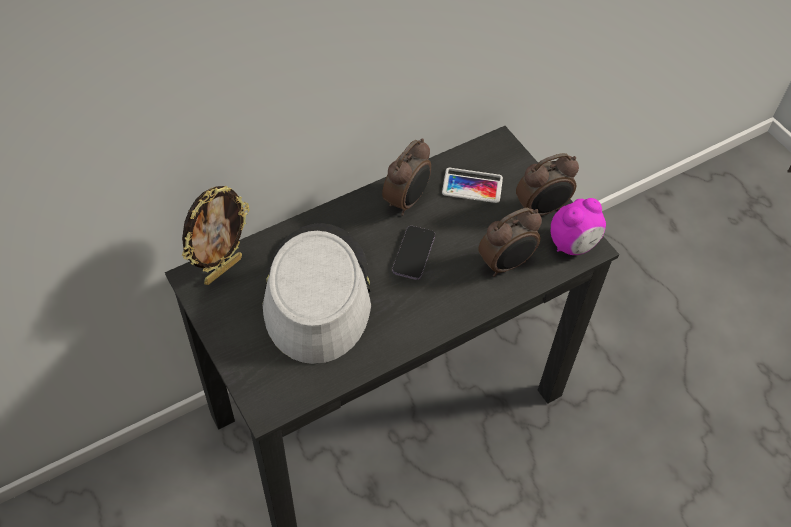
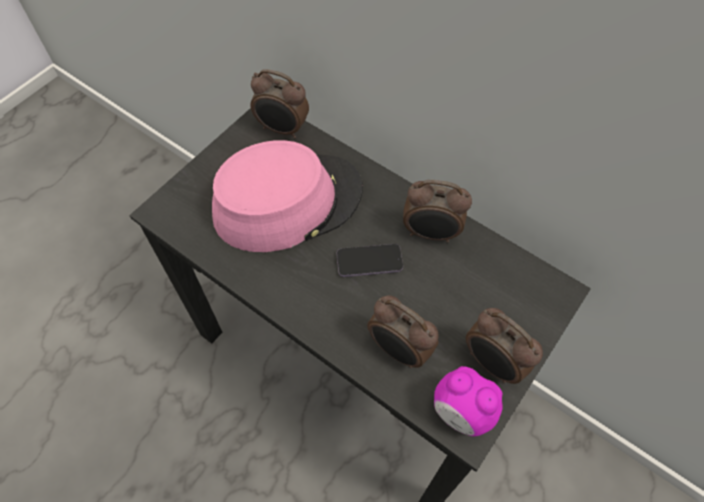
camera: 70 degrees right, 5 degrees up
(222, 269) = (282, 129): picture frame -> alarm clock
(316, 293) = (288, 202): grey hat -> pink hat
(472, 186) = (484, 284): phone -> none

